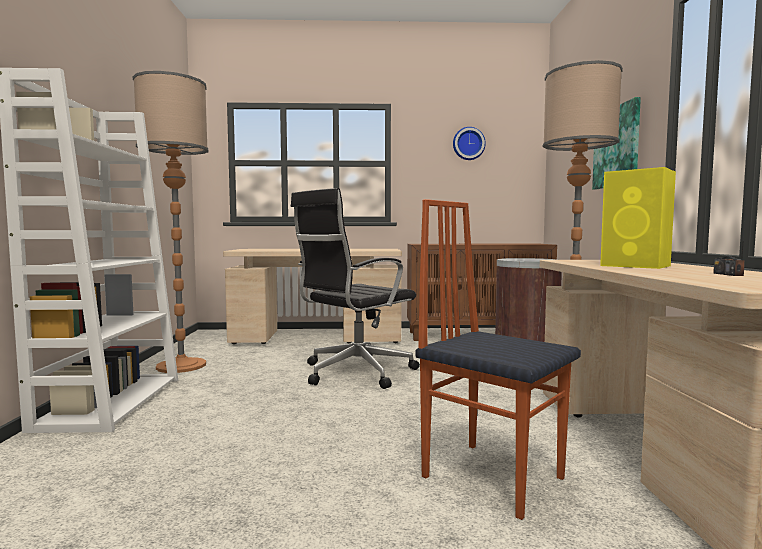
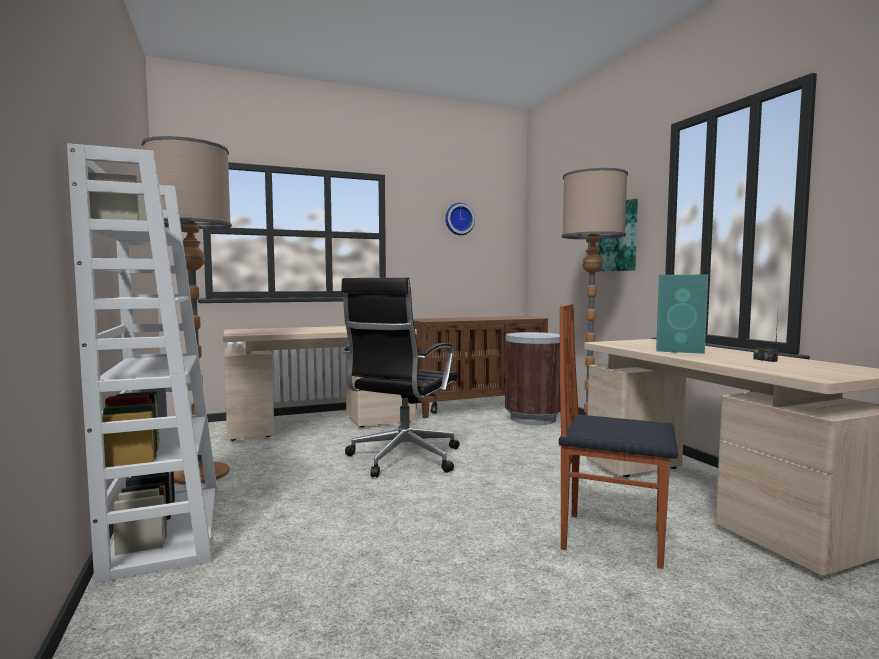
camera: 20 degrees left, 0 degrees up
(637, 266) = (680, 350): yellow speaker -> turquoise speaker

